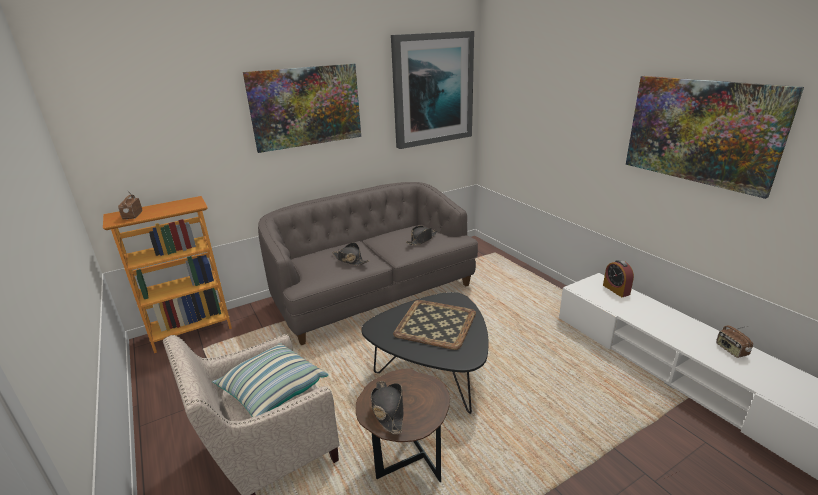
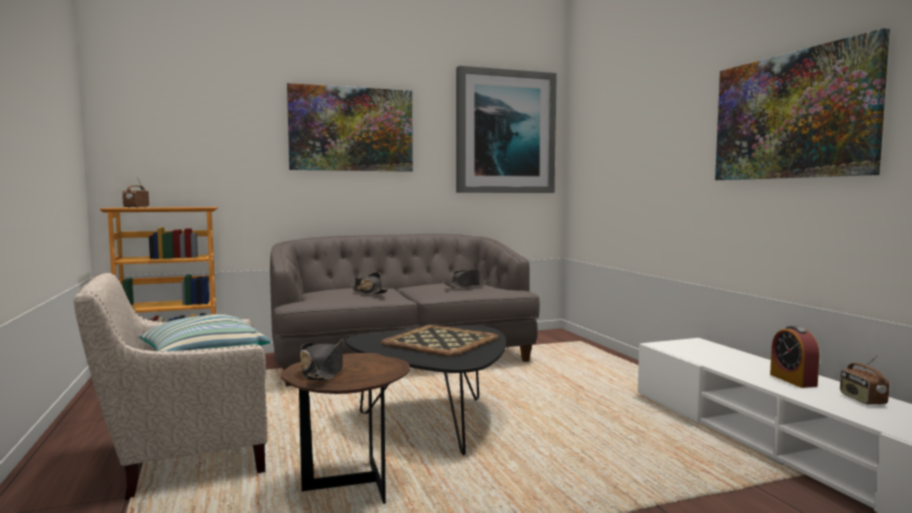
camera: 10 degrees right, 20 degrees down
(616, 290) = (714, 349): alarm clock -> alarm clock (793, 380)

